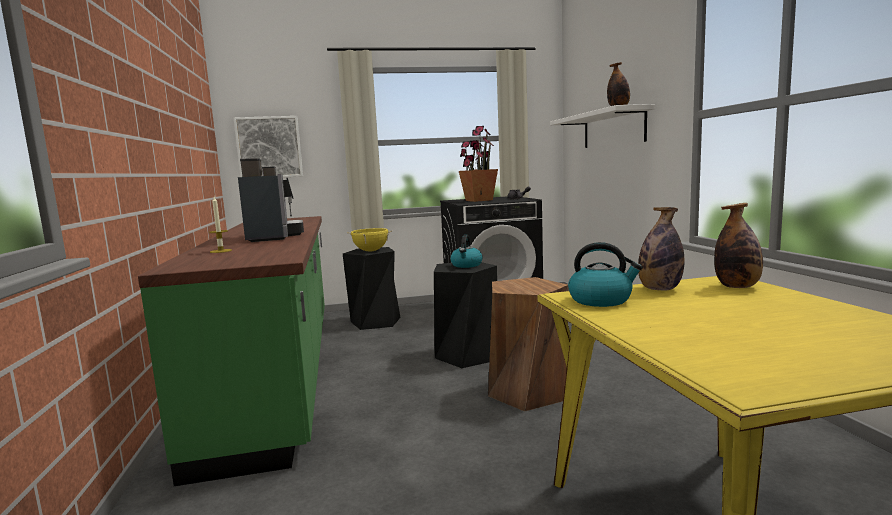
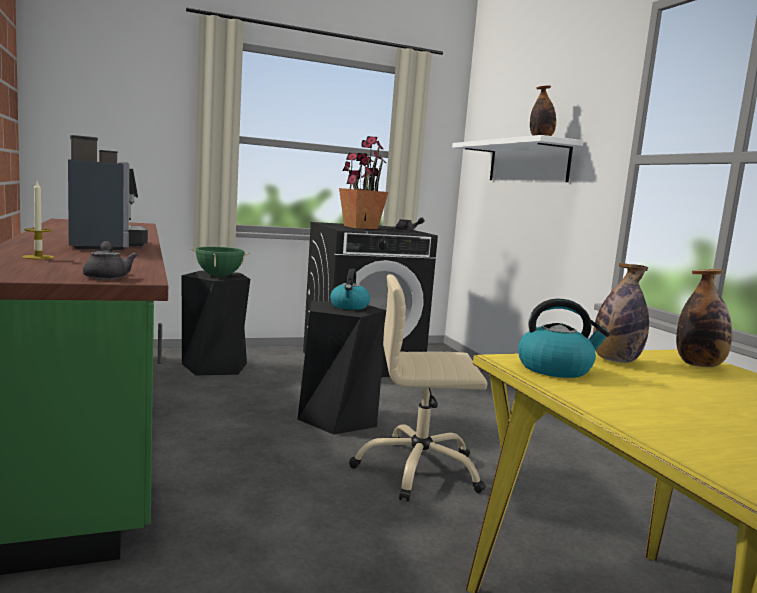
camera: 10 degrees left, 0 degrees up
(261, 260) = (107, 276): none -> grey teapot
(269, 147) = (93, 125): picture -> none
(371, 251) = (219, 276): yellow cooking pot -> green cooking pot
(527, 393) = (418, 470): brown stool -> beige office chair

